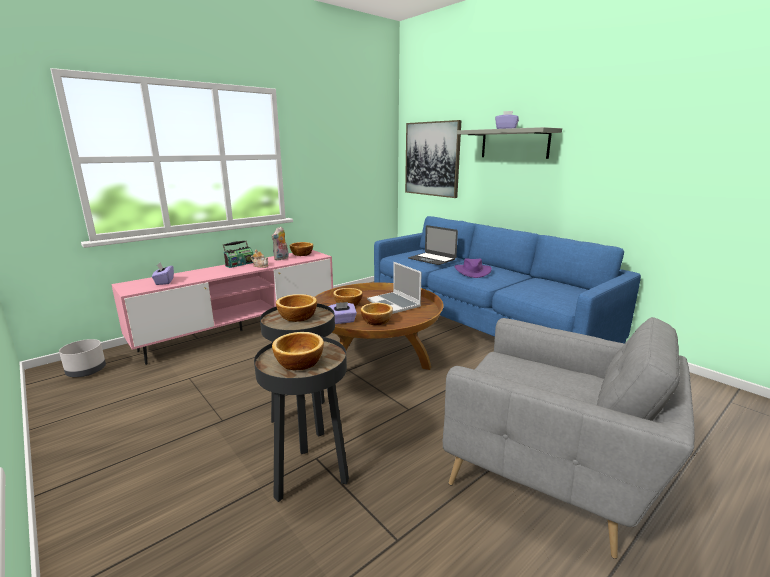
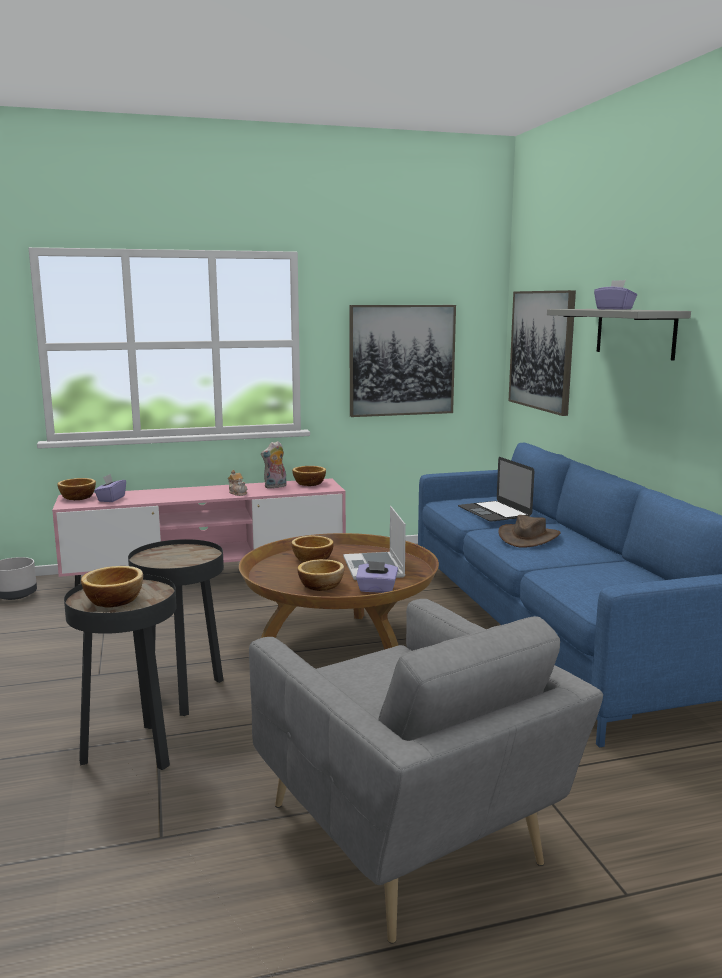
camera: 25 degrees right, 5 degrees down
(239, 264) = (216, 488): radio -> none
(296, 317) = (177, 556): bowl -> bowl (77, 497)
(342, 321) = (278, 578): purple tissue box -> purple tissue box (376, 589)
(343, 168) = (402, 360): none -> picture
(472, 271) = (528, 537): purple hat -> brown hat

